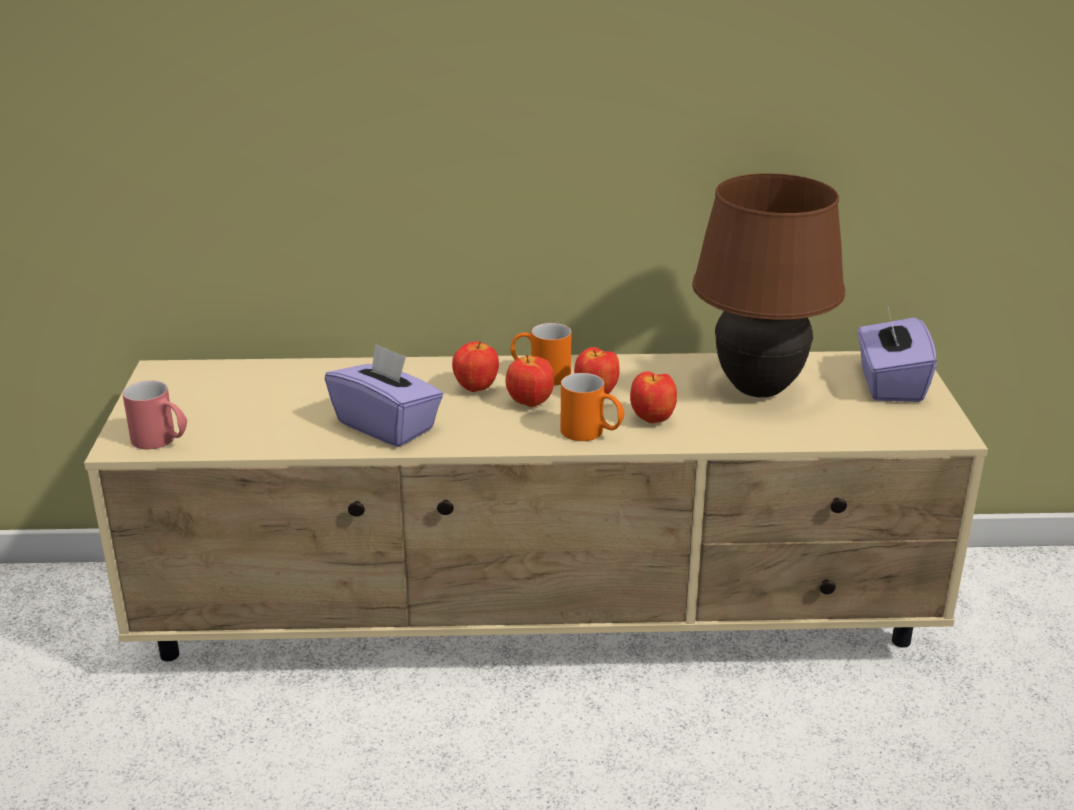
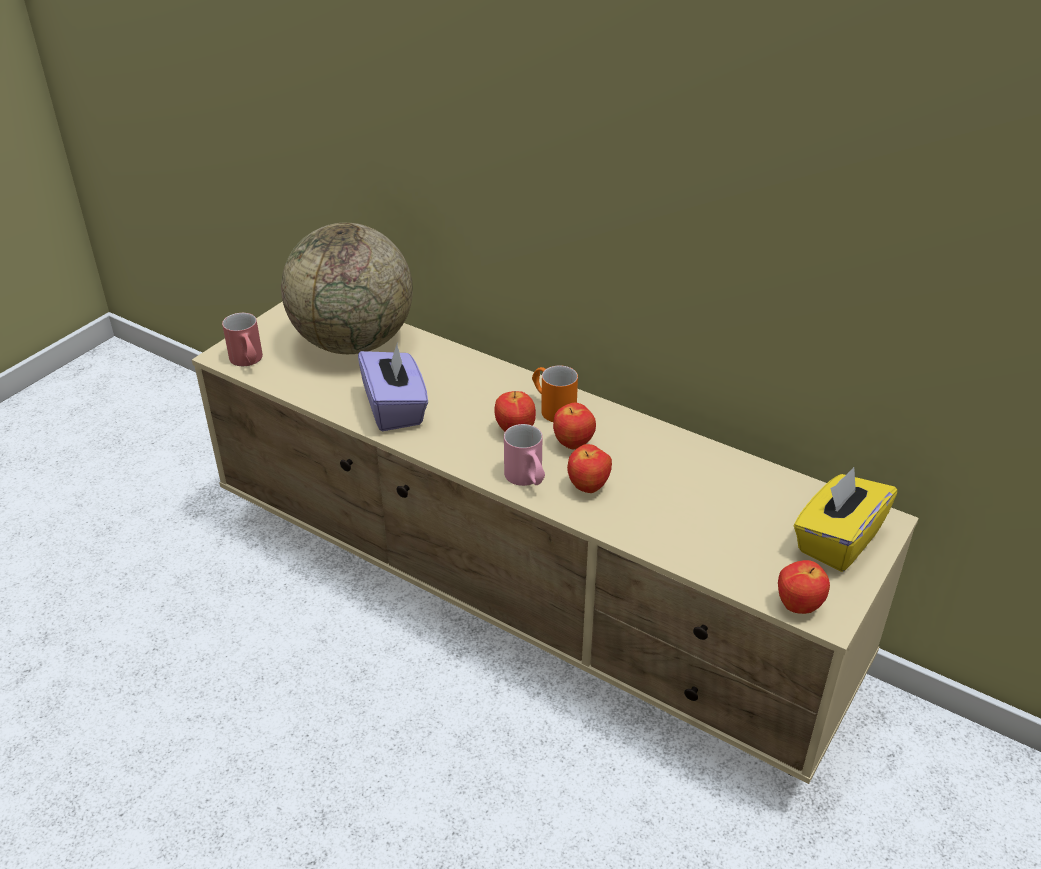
camera: 35 degrees right, 10 degrees up
(265, 389) = (353, 342): none -> globe
(476, 388) = (492, 400): apple -> apple (798, 606)
(592, 434) = (527, 480): orange mug -> pink mug
(757, 390) = (709, 495): brown table lamp -> none
(889, 384) = (837, 540): purple tissue box -> yellow tissue box

